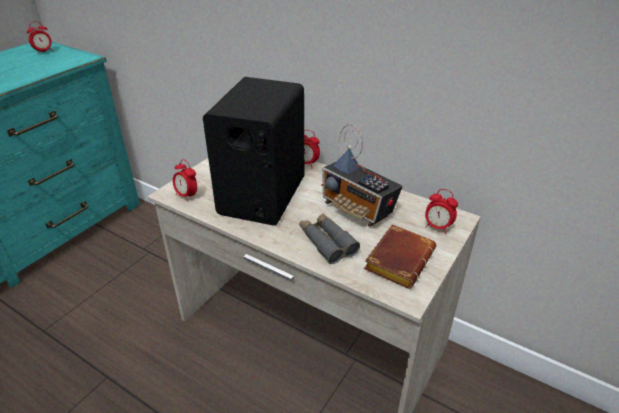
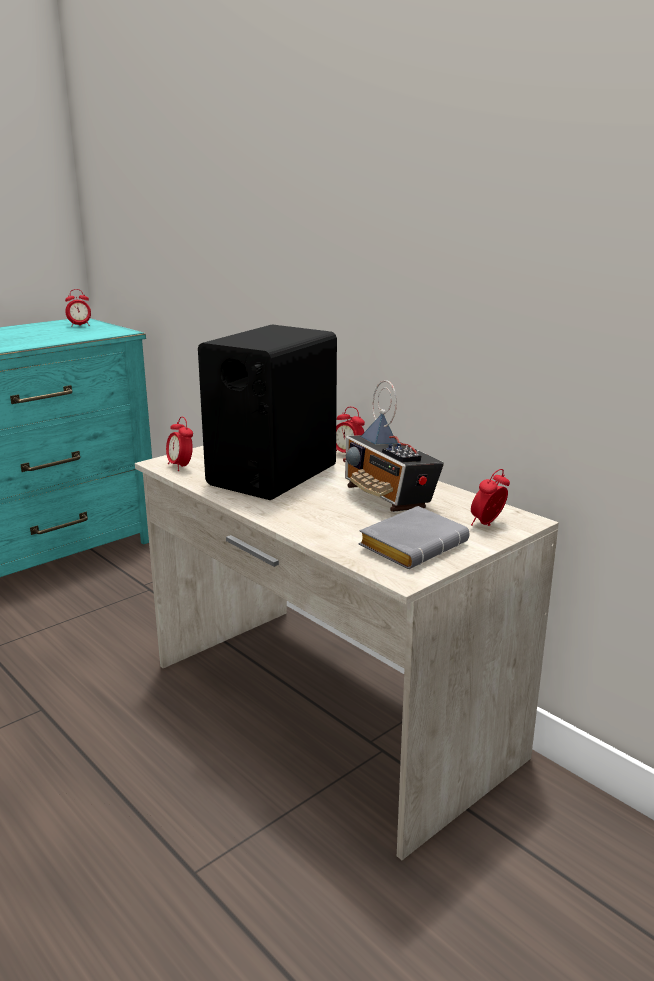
camera: 15 degrees right, 15 degrees down
(327, 242) = (328, 521): grey binoculars -> none
(398, 259) = (413, 544): brown book -> grey book
(437, 227) = (487, 524): alarm clock -> alarm clock turned 90 degrees clockwise

